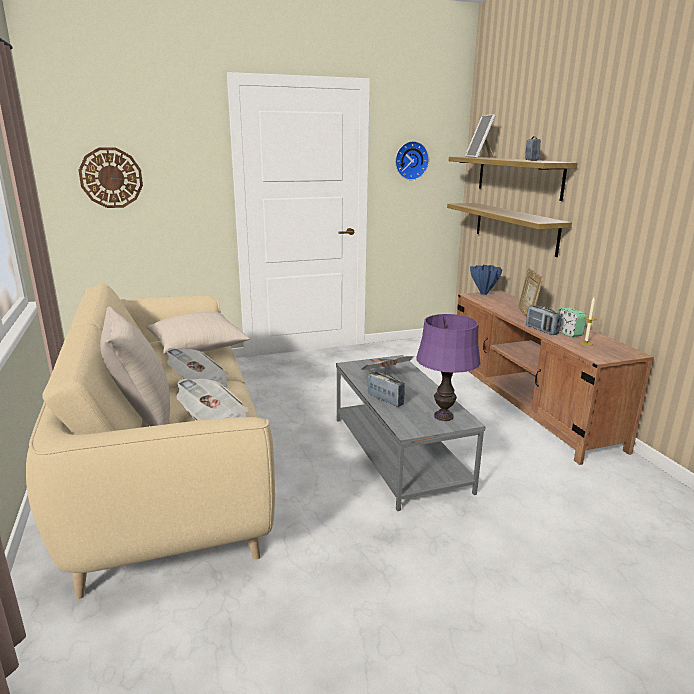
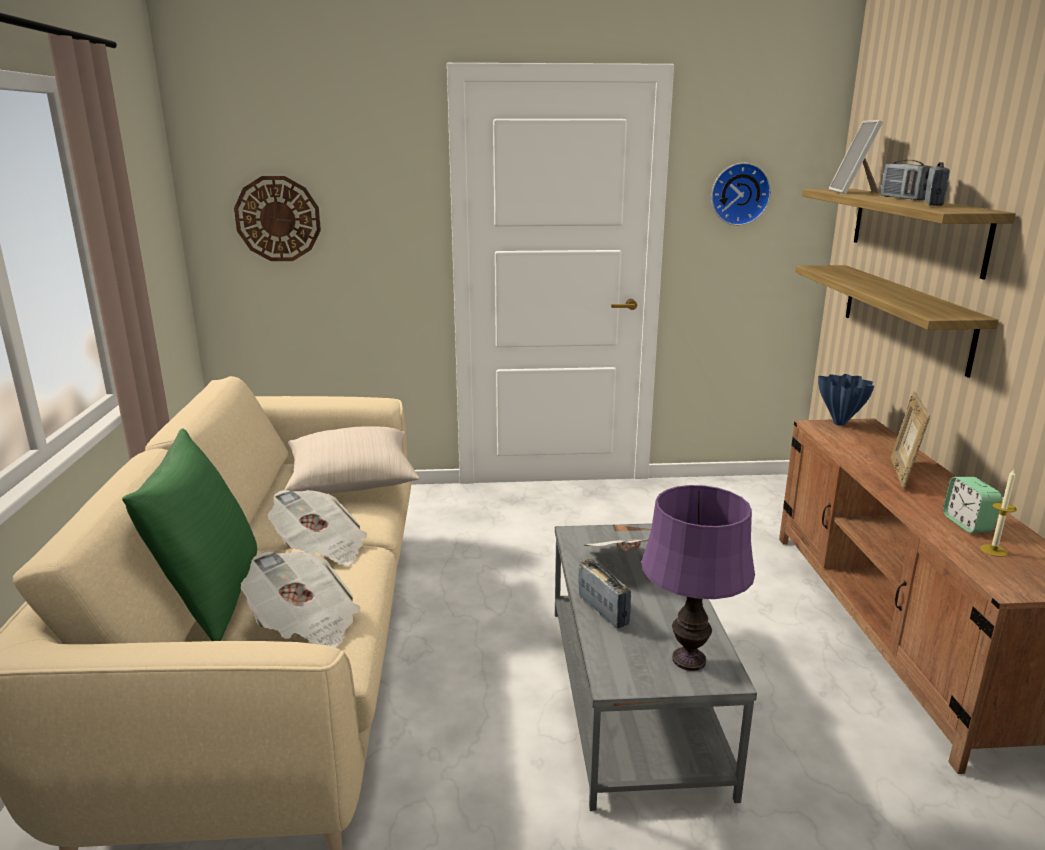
camera: 15 degrees right, 0 degrees up
(142, 416) = (210, 599): beige pillow -> green pillow
(541, 330) = (916, 511): radio -> radio (902, 198)

